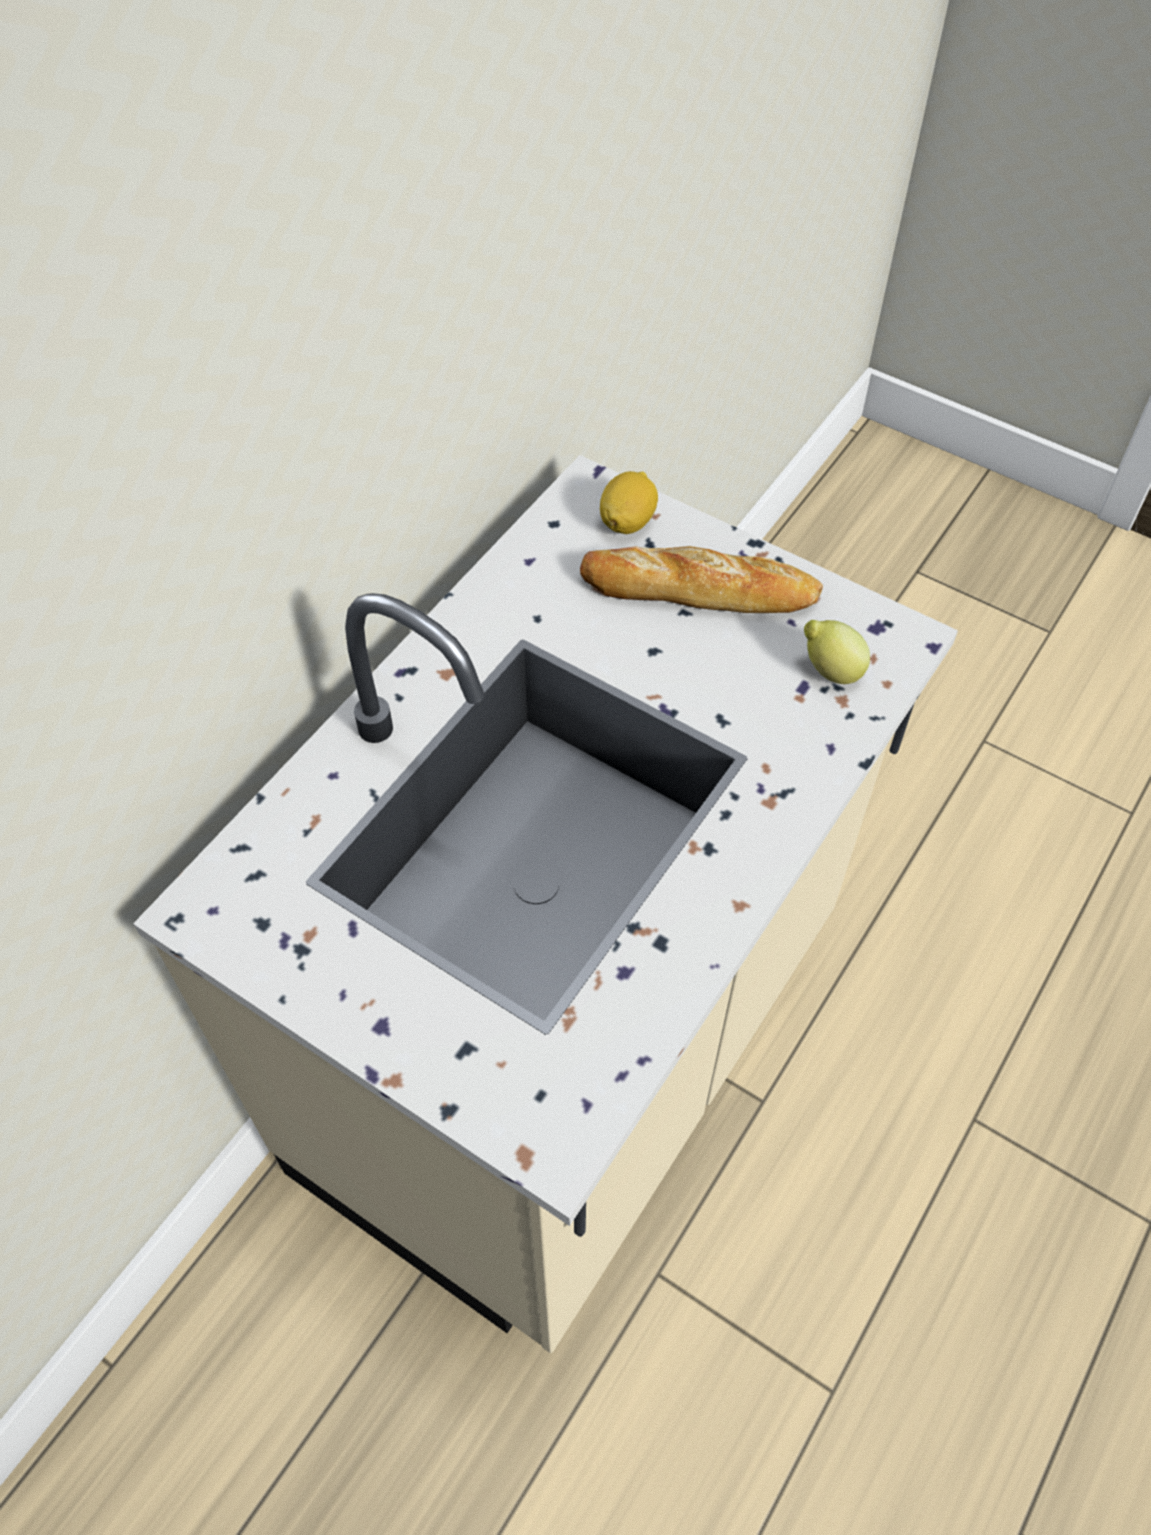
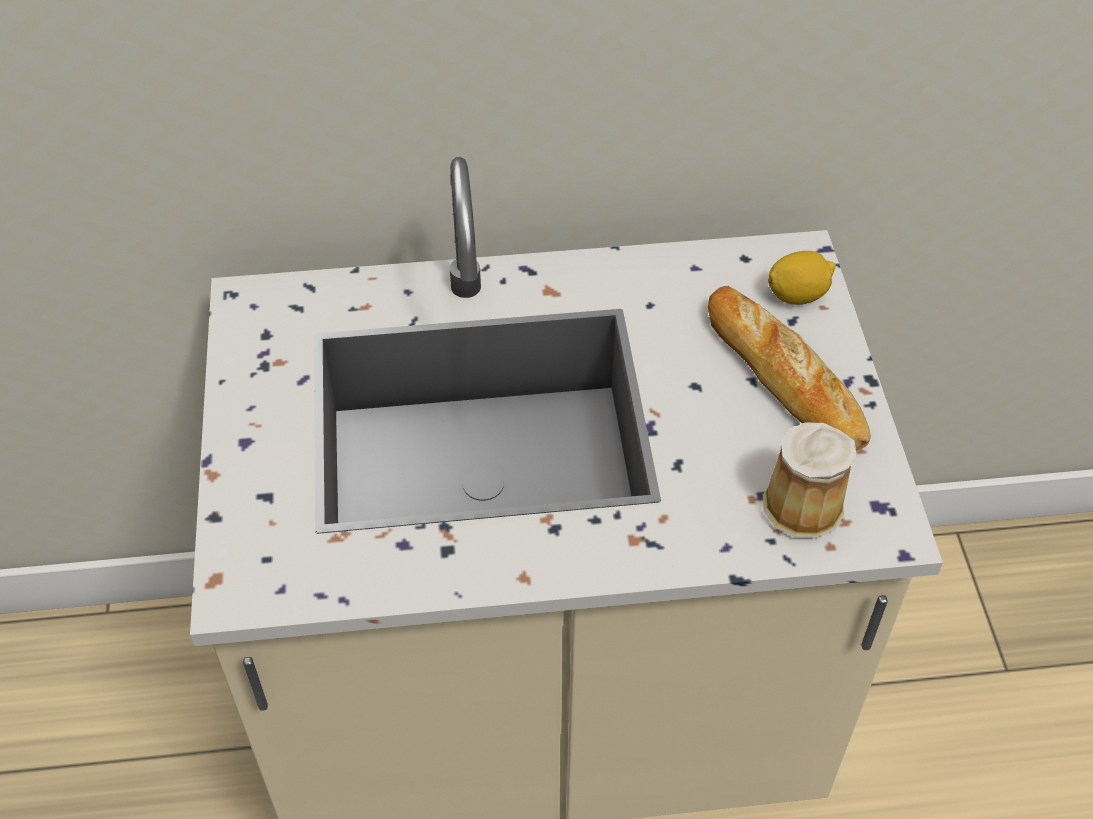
camera: 50 degrees right, 5 degrees down
(830, 670) = (800, 502): lemon -> mug

